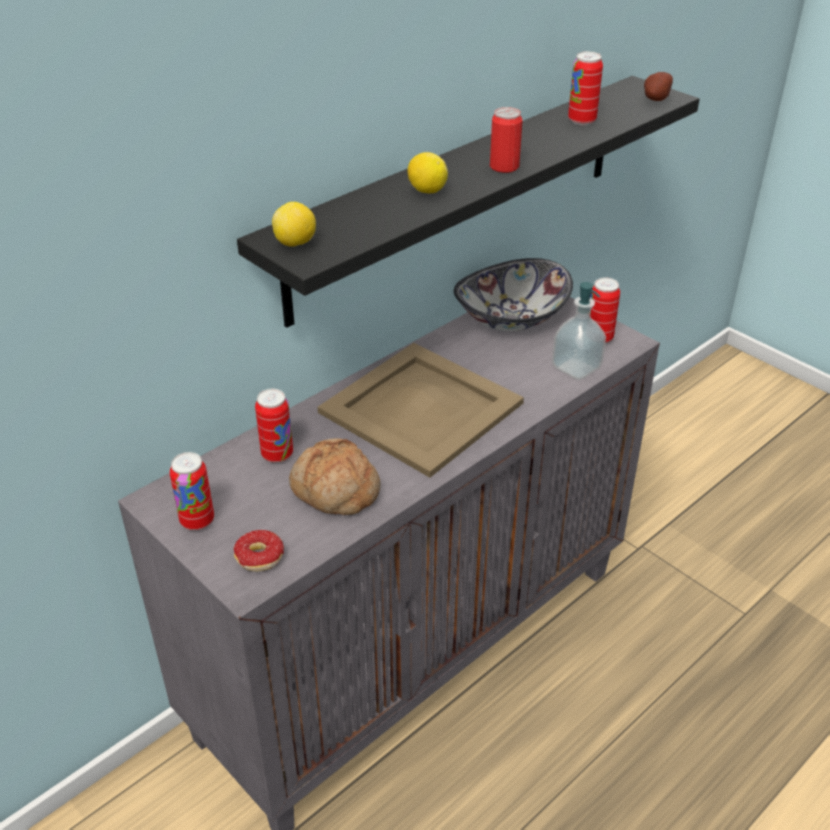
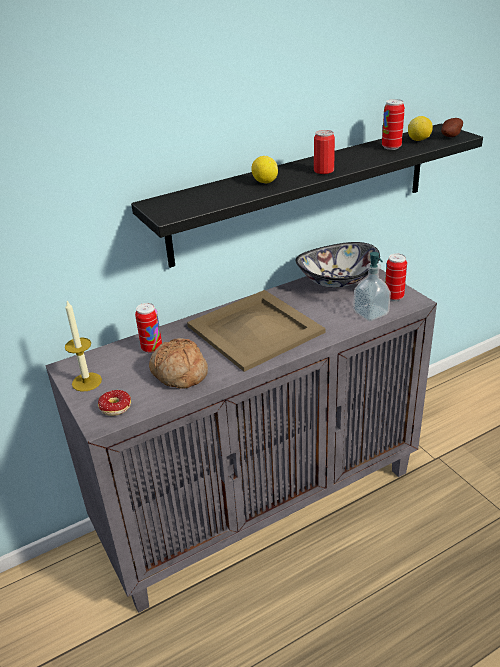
camera: 15 degrees right, 5 degrees down
(197, 521) = (86, 382): can -> candle
(296, 243) = (165, 206): lemon -> lemon (419, 140)

